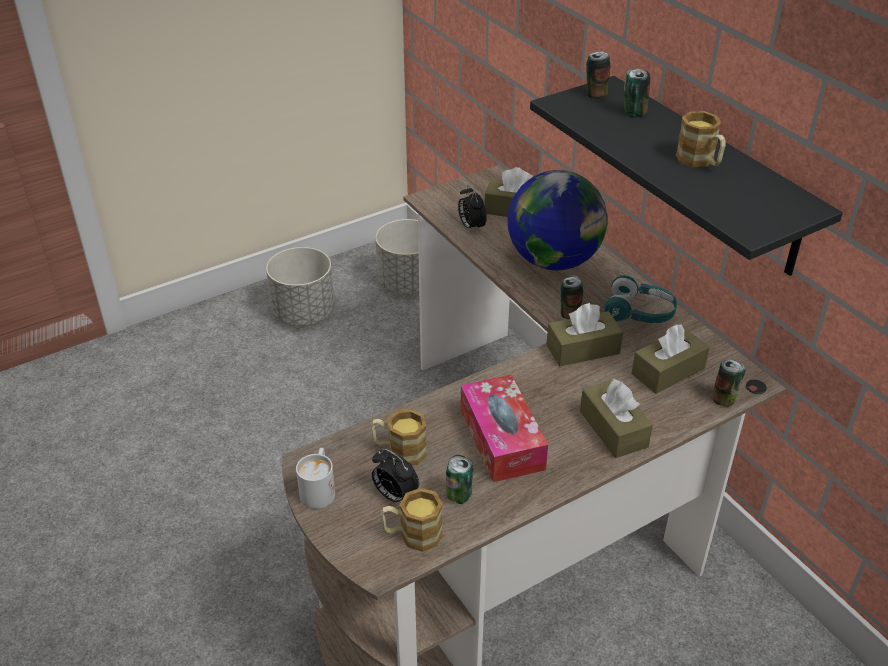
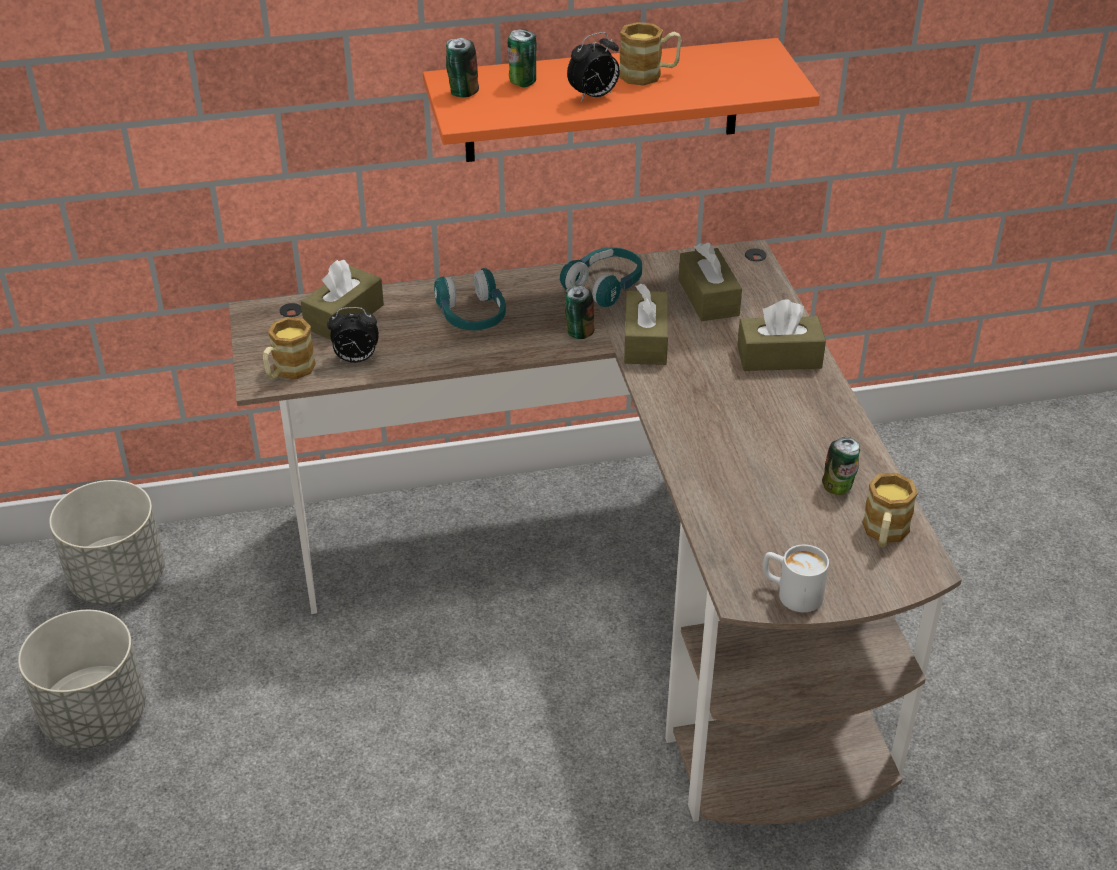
camera: 70 degrees left, 0 degrees up
(394, 495) = (821, 534): alarm clock -> alarm clock (593, 97)
(399, 451) = (753, 516): mug -> mug (288, 371)
(501, 439) = (763, 435): tissue box -> none
(553, 260) = (472, 316): globe -> turquoise headphones
(709, 176) = (602, 101): black shelf -> orange shelf
(724, 399) = (765, 278): can -> none

